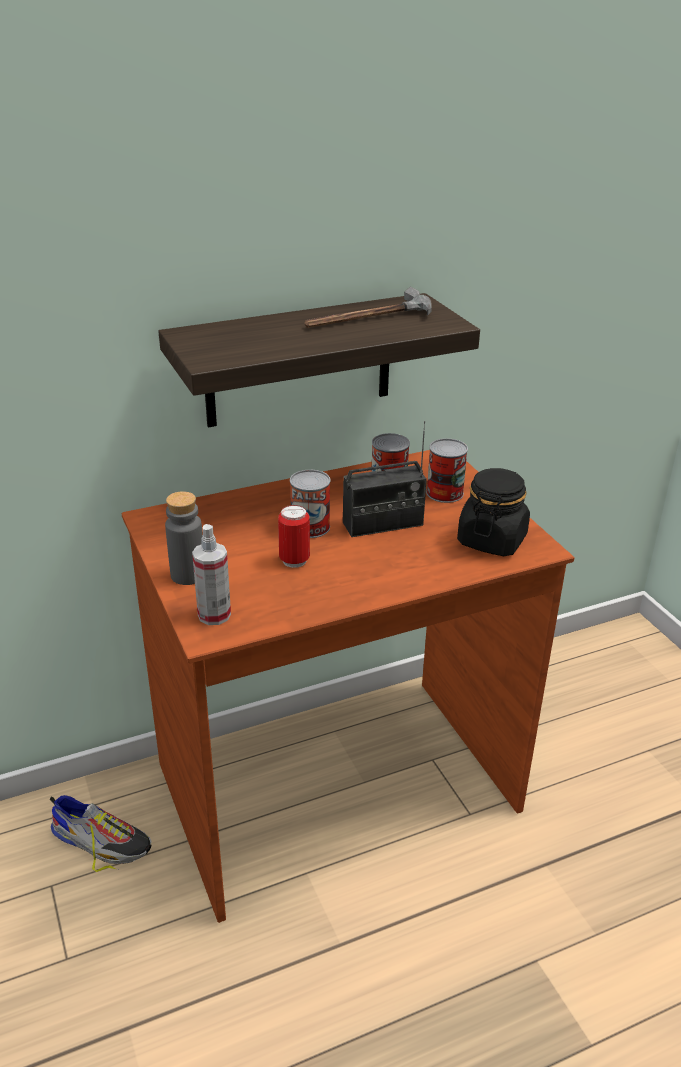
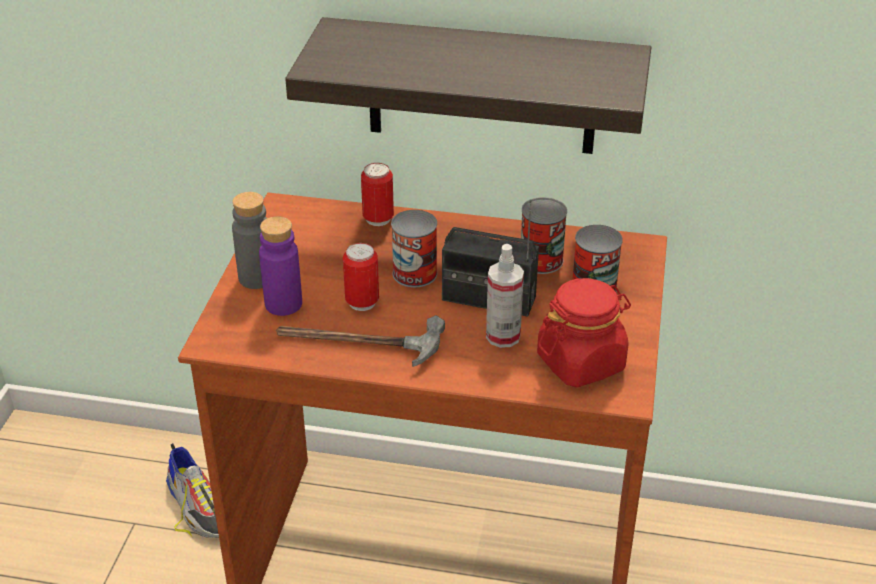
camera: 35 degrees right, 5 degrees up
(214, 615) = (238, 326): spray bottle -> spray bottle (503, 336)
(233, 585) = (283, 304): none -> purple bottle
(237, 501) = (378, 219): none -> can
(368, 319) = (537, 62): hammer -> hammer (357, 343)
(492, 540) = (581, 362): black jar -> red jar

